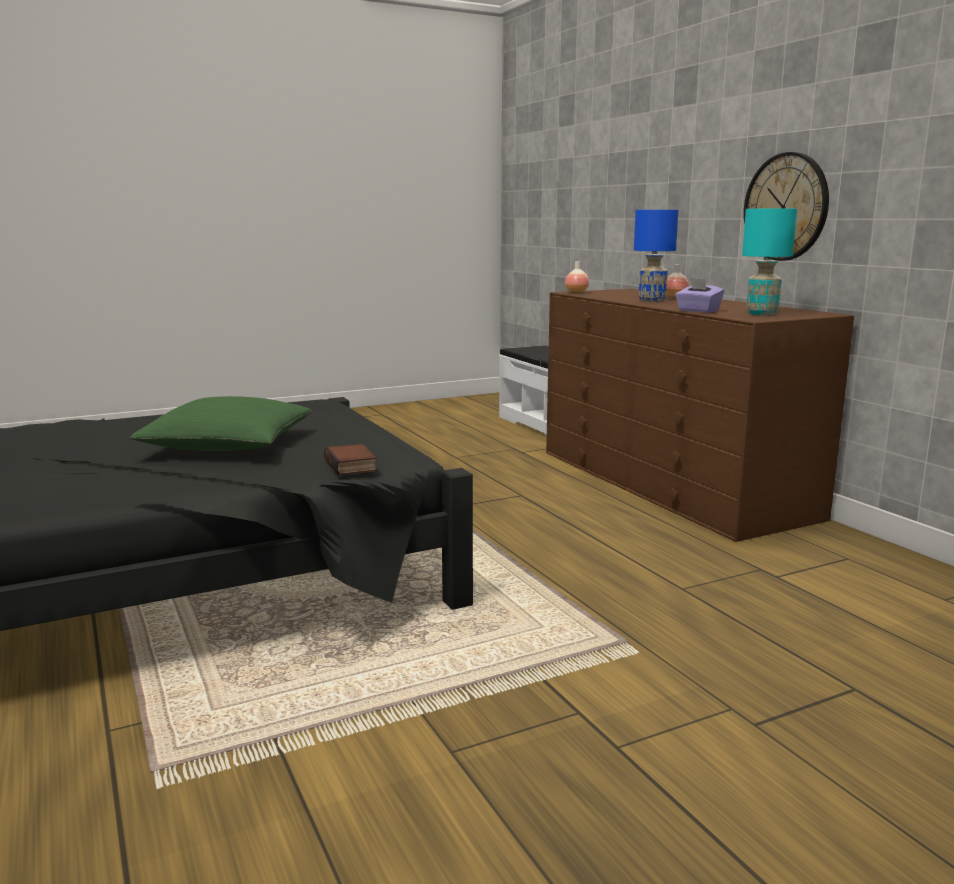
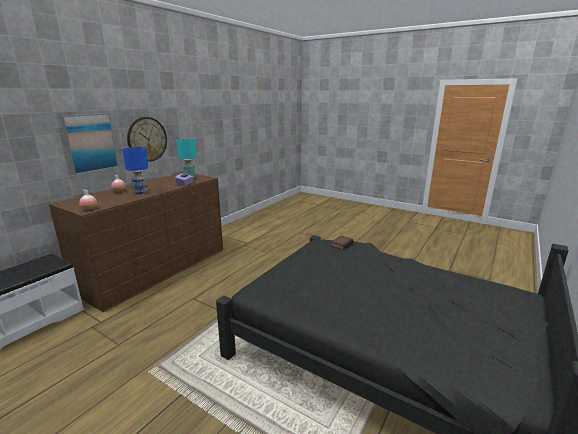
camera: 120 degrees left, 5 degrees up
(229, 445) = (354, 274): green pillow -> none
(695, 202) = (90, 143): none -> picture

